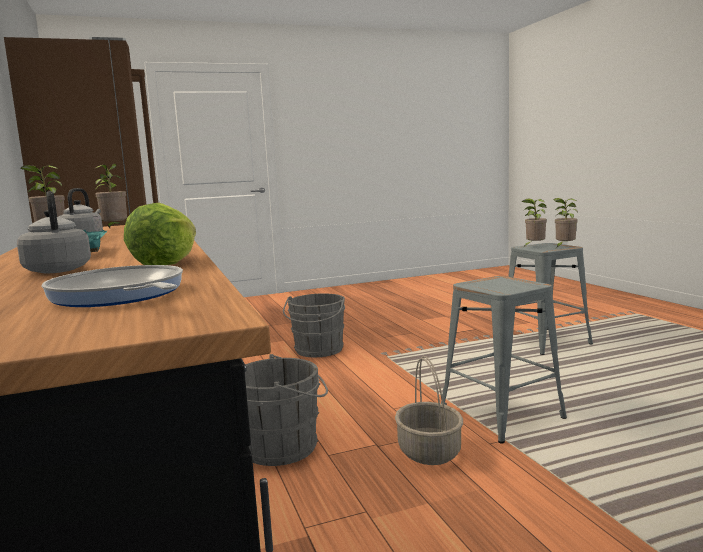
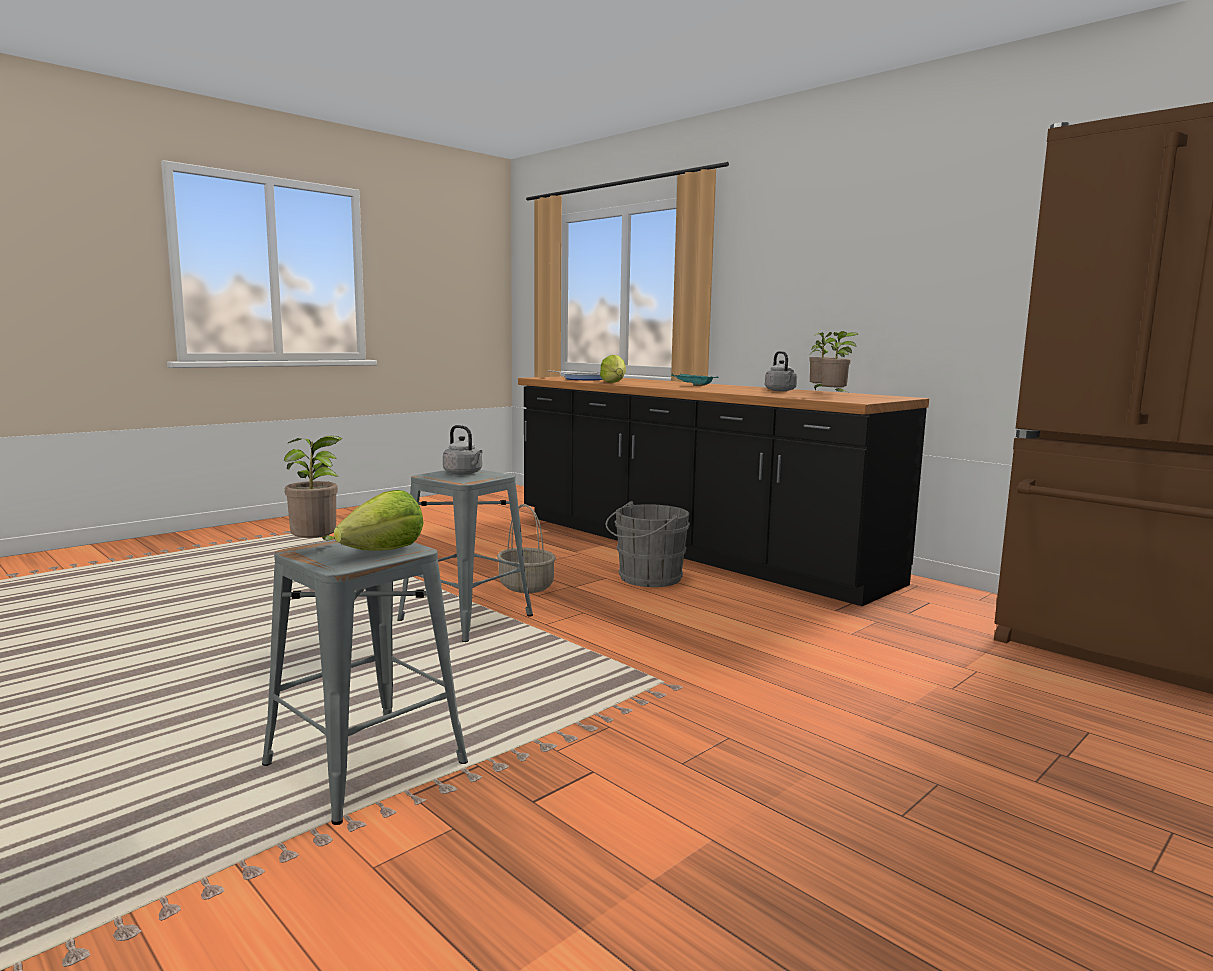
camera: 155 degrees right, 0 degrees up
(58, 270) = (654, 382): grey kettle -> grey kettle (464, 473)
(318, 351) = (798, 682): grey bucket -> none
(534, 246) = (384, 551): potted plant -> lettuce

